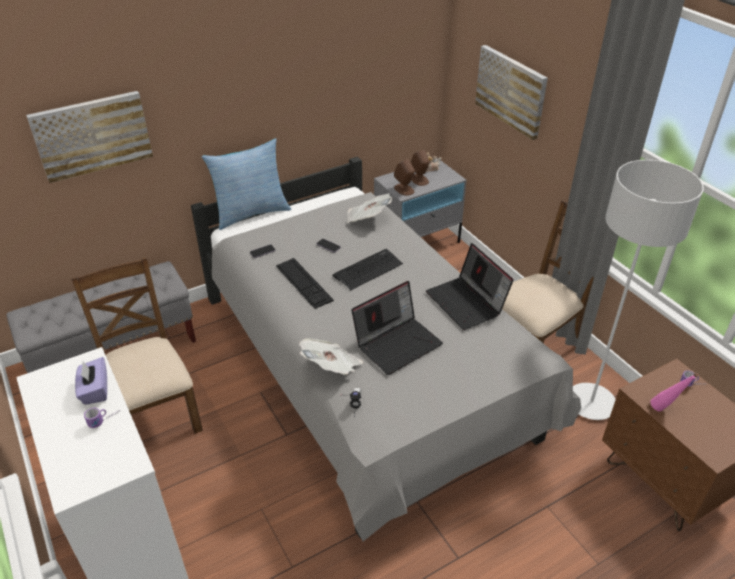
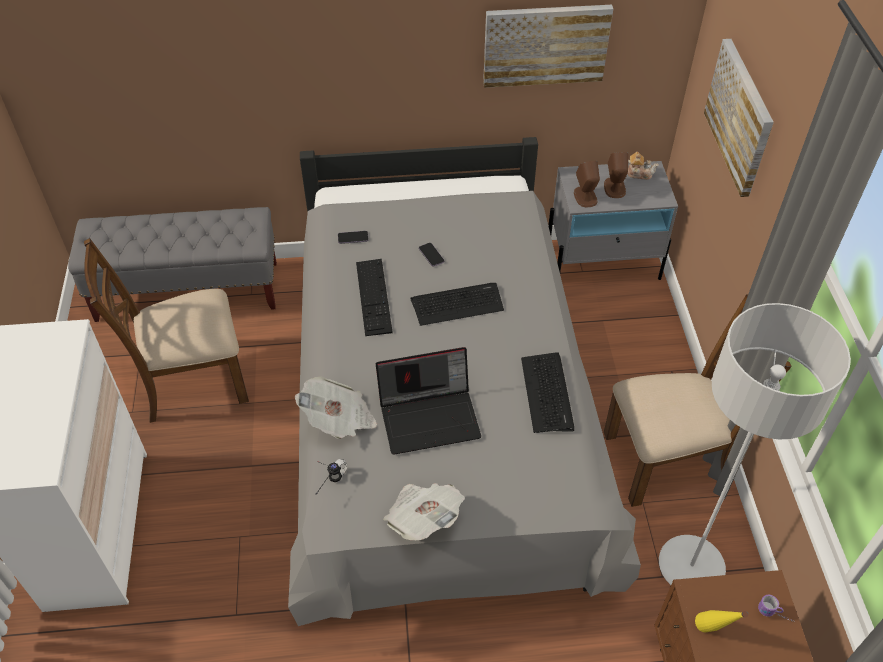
camera: 25 degrees right, 10 degrees up
(92, 135) = (185, 51): picture -> picture (545, 44)
(95, 390) = (54, 370): purple tissue box -> none
(105, 420) = (45, 409): mug -> none
(155, 413) = (192, 381): brown chair -> brown chair turned 105 degrees counterclockwise
(251, 213) = (372, 178): pillow -> none
(367, 219) = (501, 230): newspaper -> newspaper (423, 518)
(467, 303) = (547, 393): laptop -> keyboard
(665, 410) = (712, 633): pink bottle -> yellow bottle

